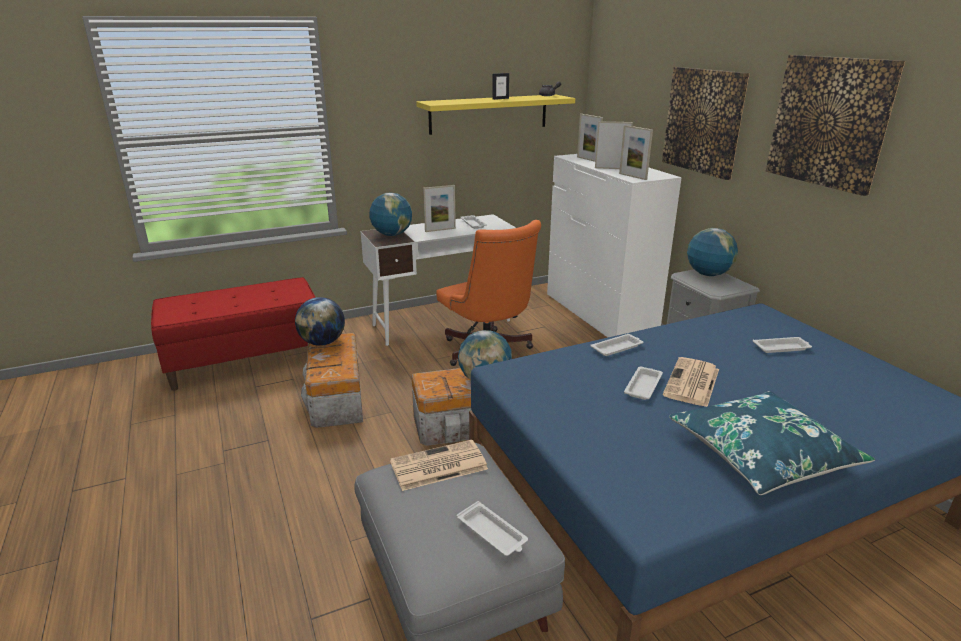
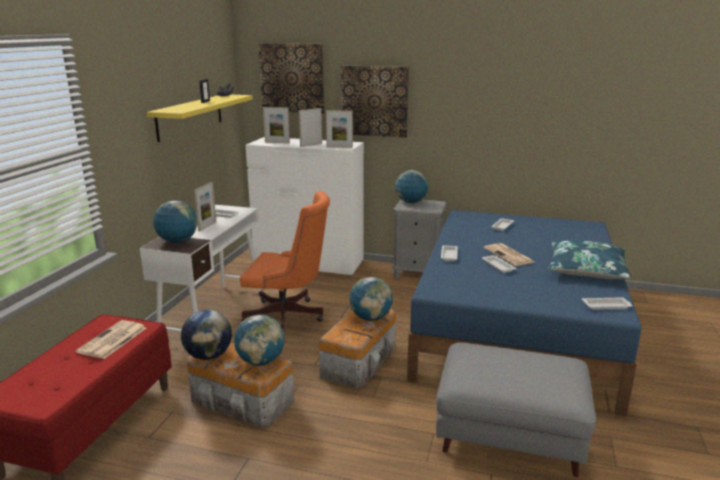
camera: 50 degrees left, 5 degrees down
(339, 366) = (261, 361): none -> globe
(437, 466) = (476, 359): newspaper -> newspaper (112, 340)
(492, 533) = (558, 366): white tray -> white tray (607, 306)
(829, 122) = (474, 92): picture -> picture (292, 78)

